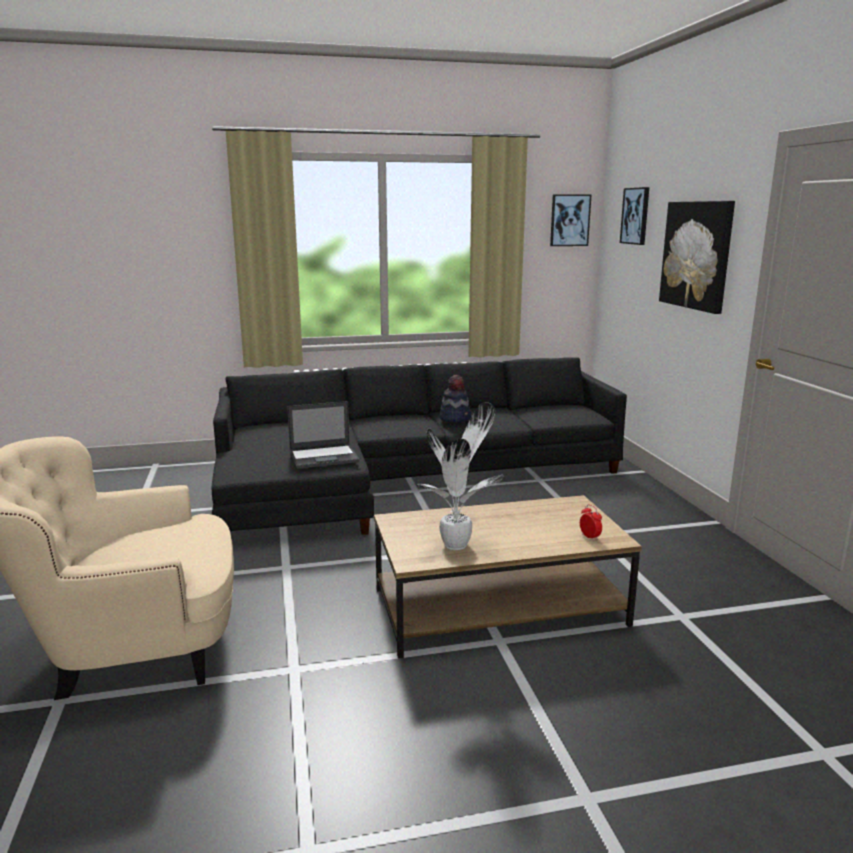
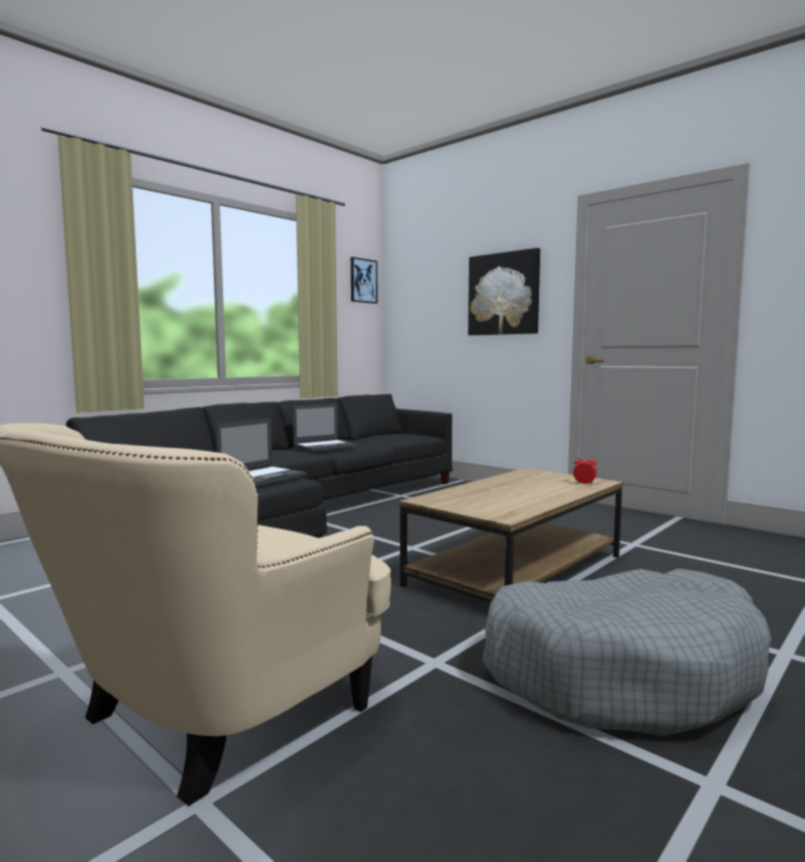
camera: 35 degrees left, 10 degrees down
(405, 741) = (621, 672): none -> grey dog bed
(455, 418) = (325, 446): hat -> laptop
(457, 544) = (512, 502): potted plant -> none
(635, 216) = (427, 274): picture -> none

